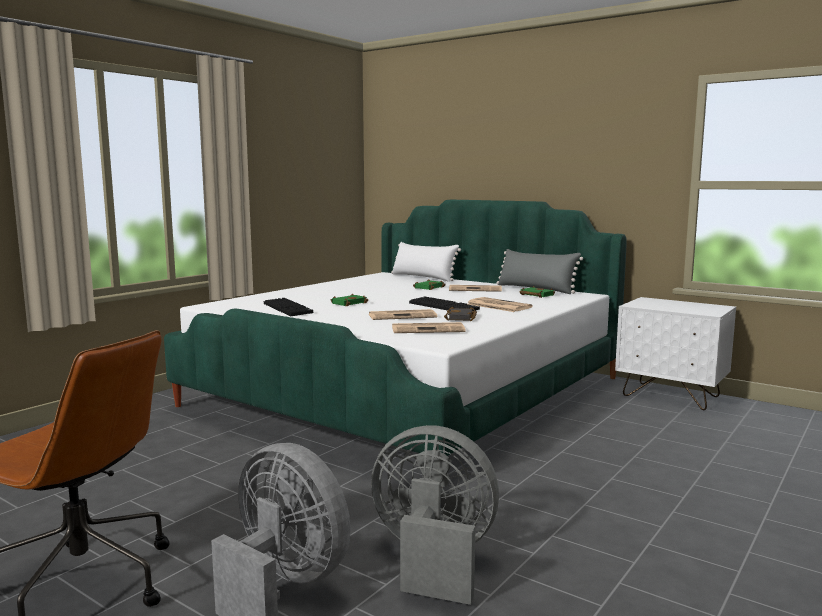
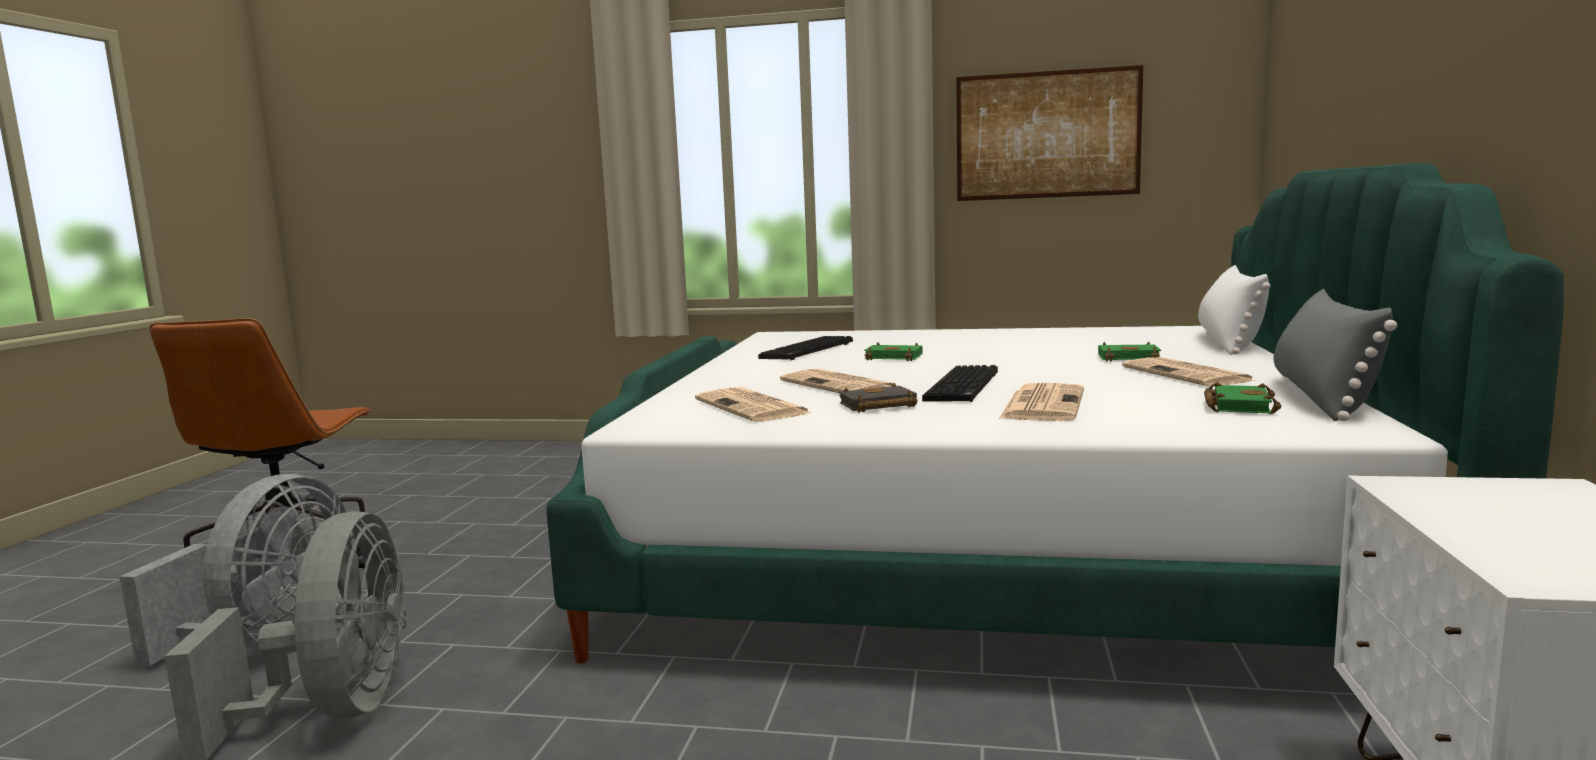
camera: 65 degrees right, 0 degrees up
(289, 171) = (1047, 135): none -> picture

